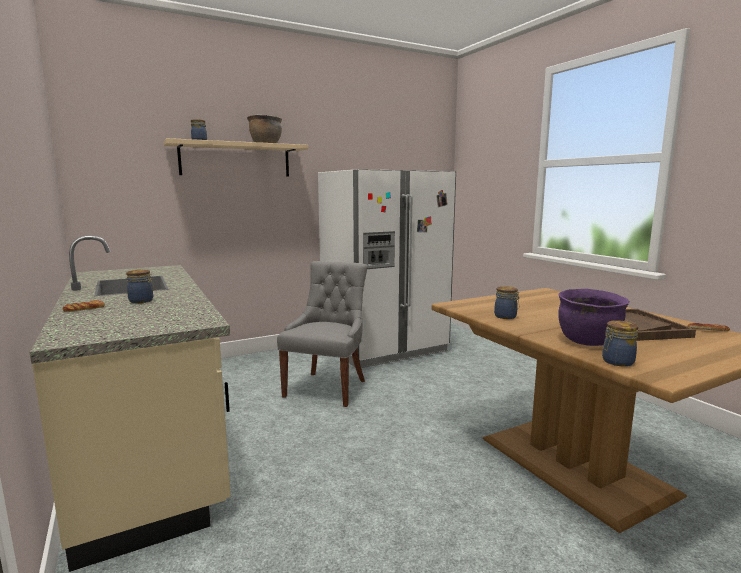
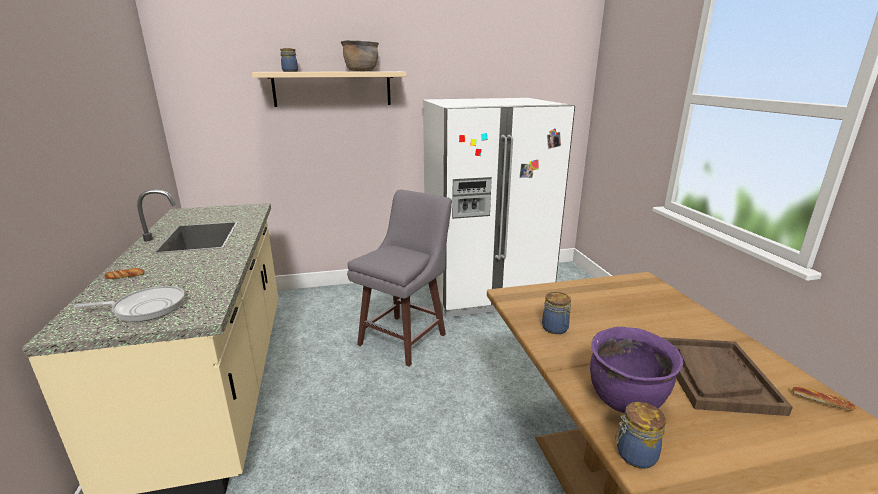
camera: 15 degrees right, 10 degrees up
(136, 323) = (146, 308): none -> frying pan
(142, 301) = (183, 267): jar -> none
(327, 388) = (404, 338): grey chair -> grey stool

